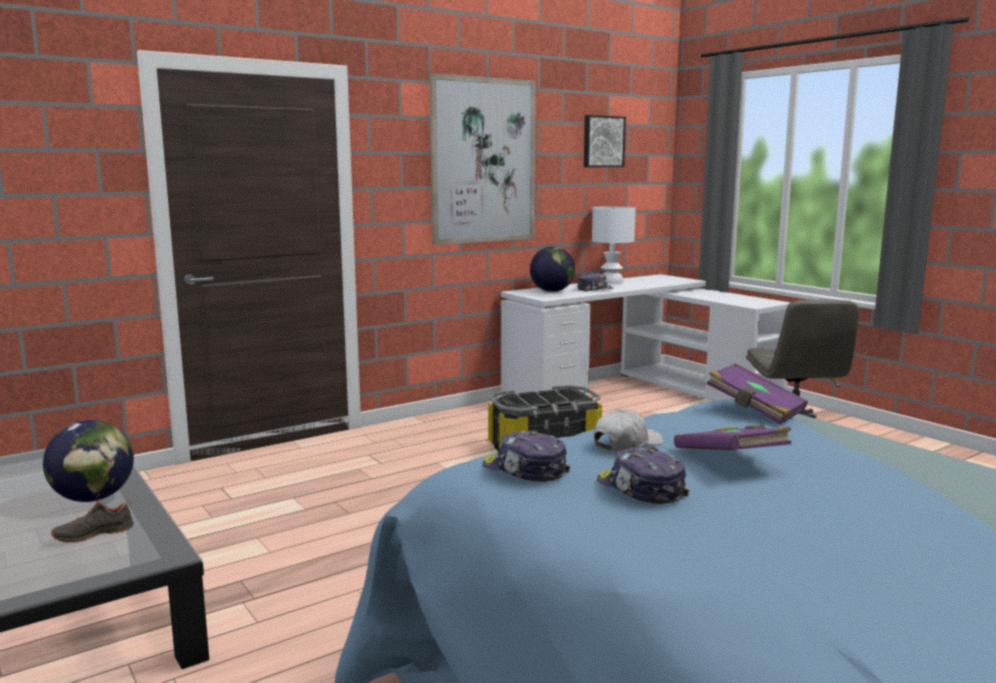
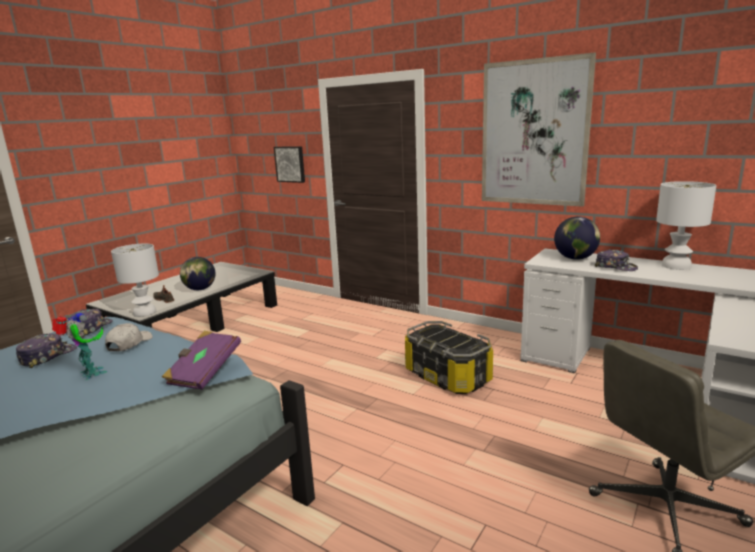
camera: 70 degrees right, 5 degrees up
(153, 553) = (145, 312): none -> white table lamp
(602, 141) = (699, 107): picture -> picture (290, 164)
(626, 444) = (129, 344): white cap -> white cap turned 105 degrees counterclockwise
(730, 460) = (89, 374): purple book -> toy robot

